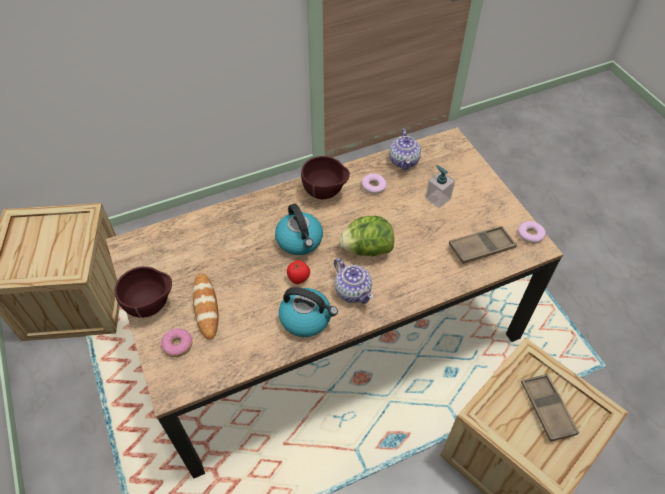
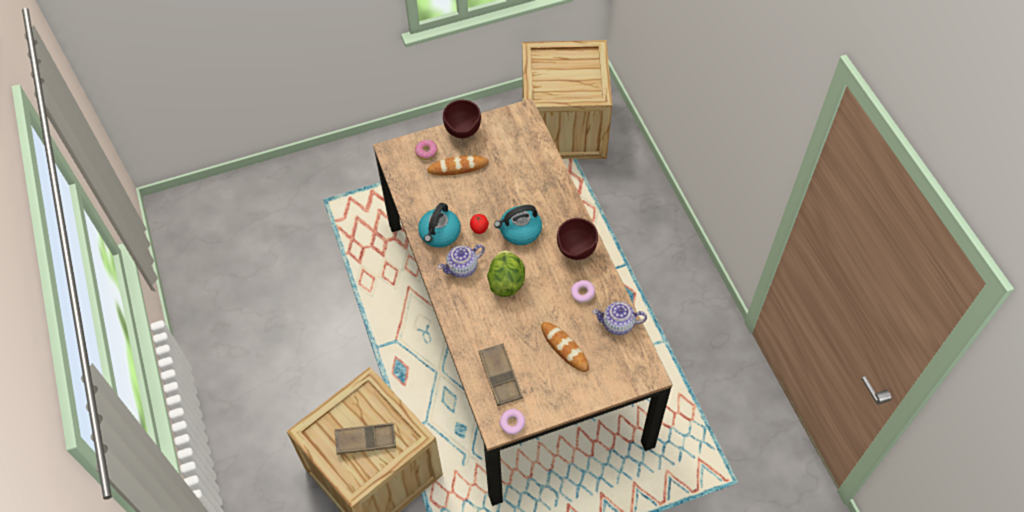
camera: 95 degrees right, 5 degrees up
(437, 198) = (564, 348): soap dispenser -> bread

